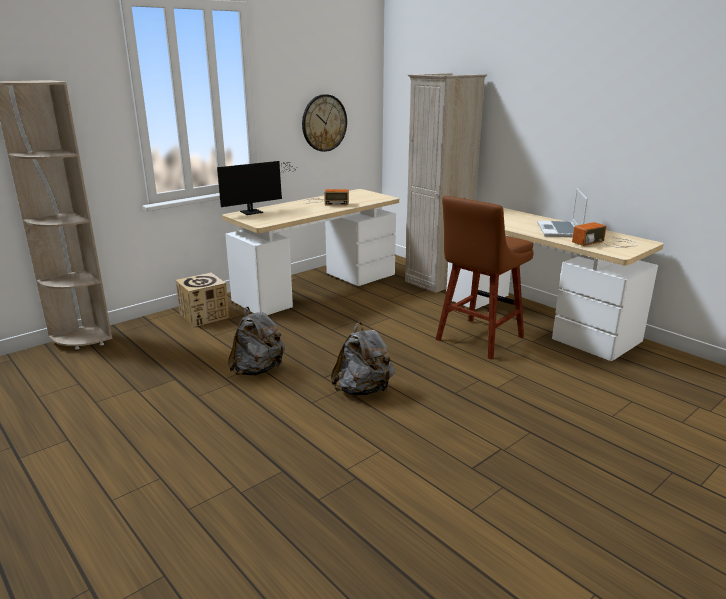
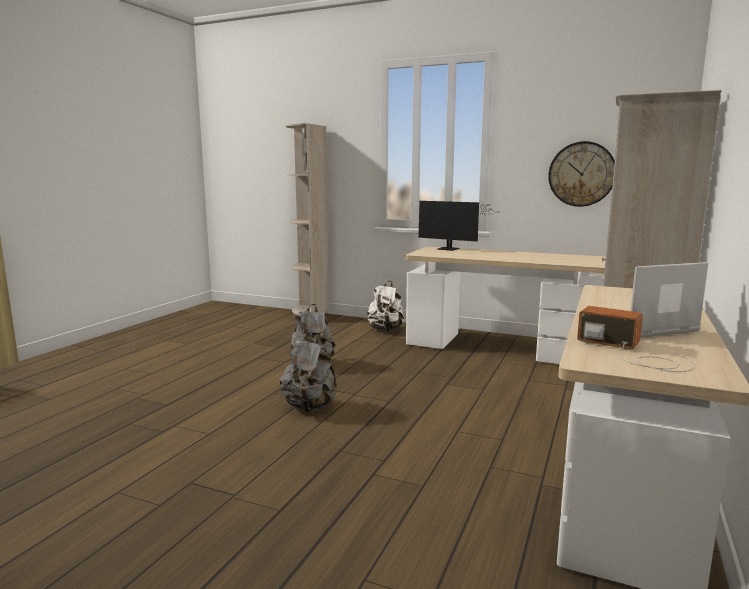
camera: 65 degrees right, 10 degrees down
(204, 316) = (386, 330): cardboard box -> white backpack
(325, 202) = (526, 256): radio -> none
(478, 339) = (495, 444): brown stool -> none

